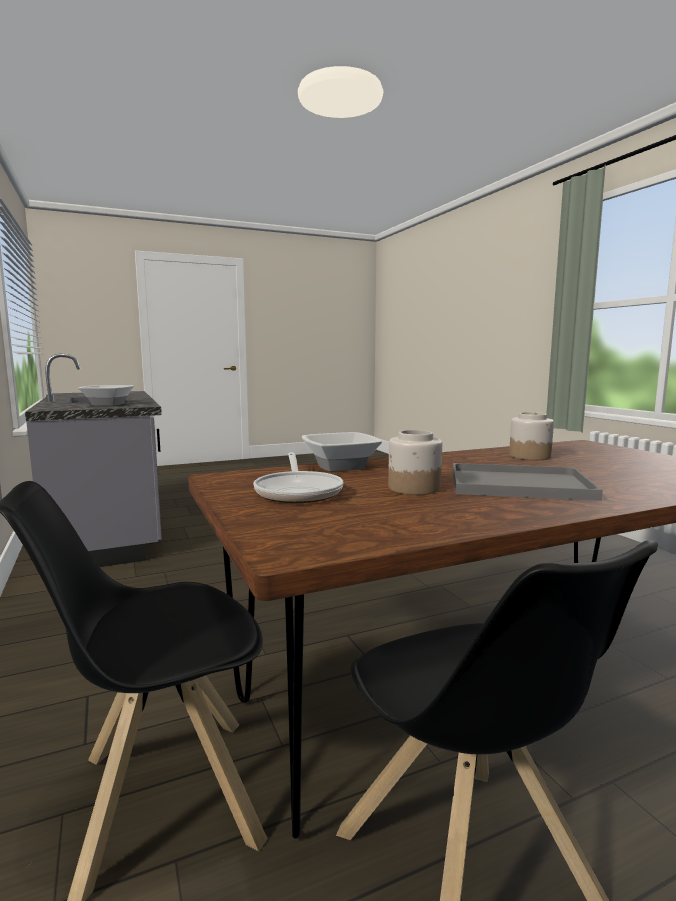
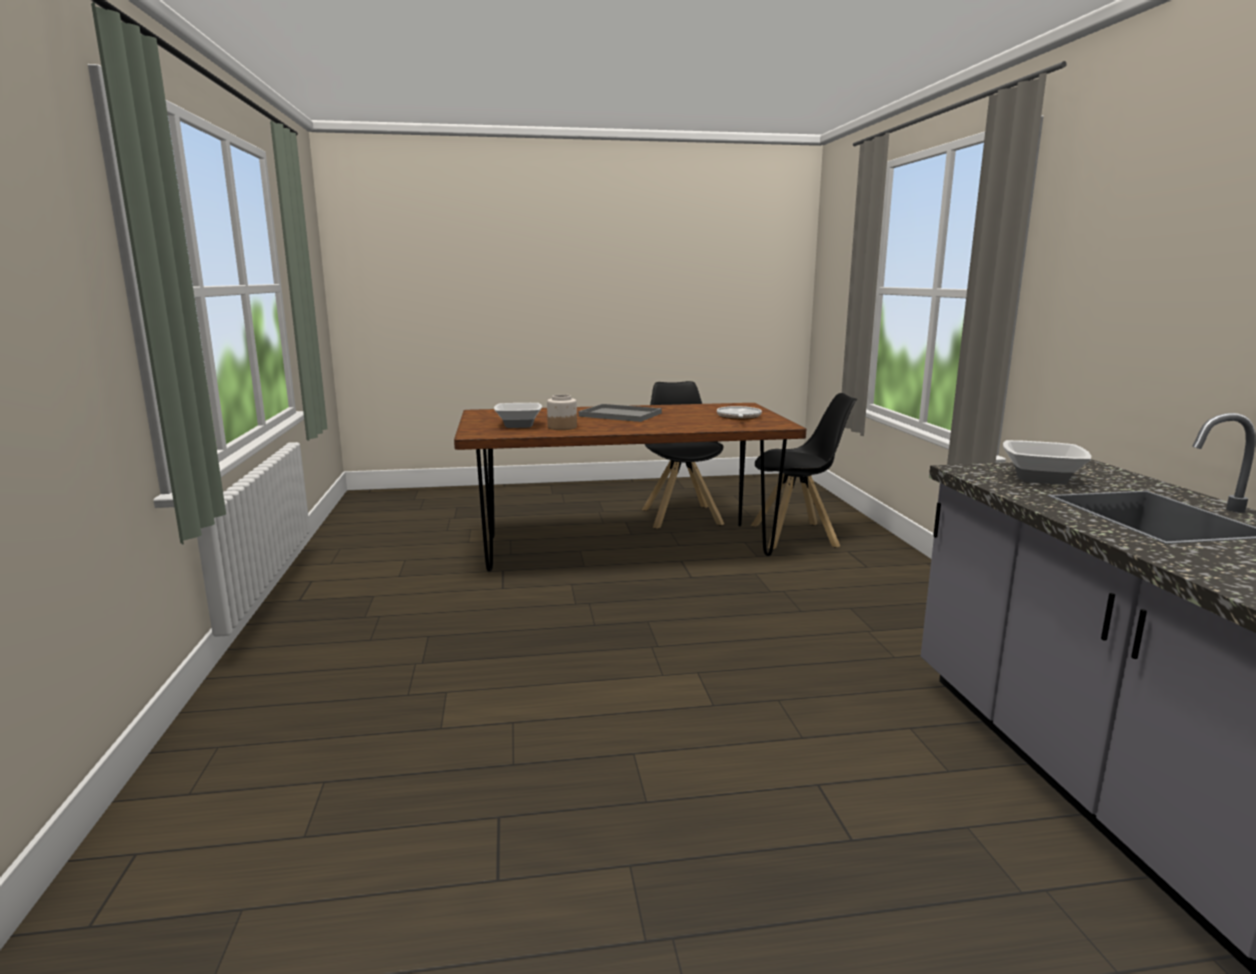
camera: 165 degrees left, 5 degrees up
(339, 466) = (707, 428): bowl -> bowl (519, 425)
(413, 488) = (678, 416): jar -> none

